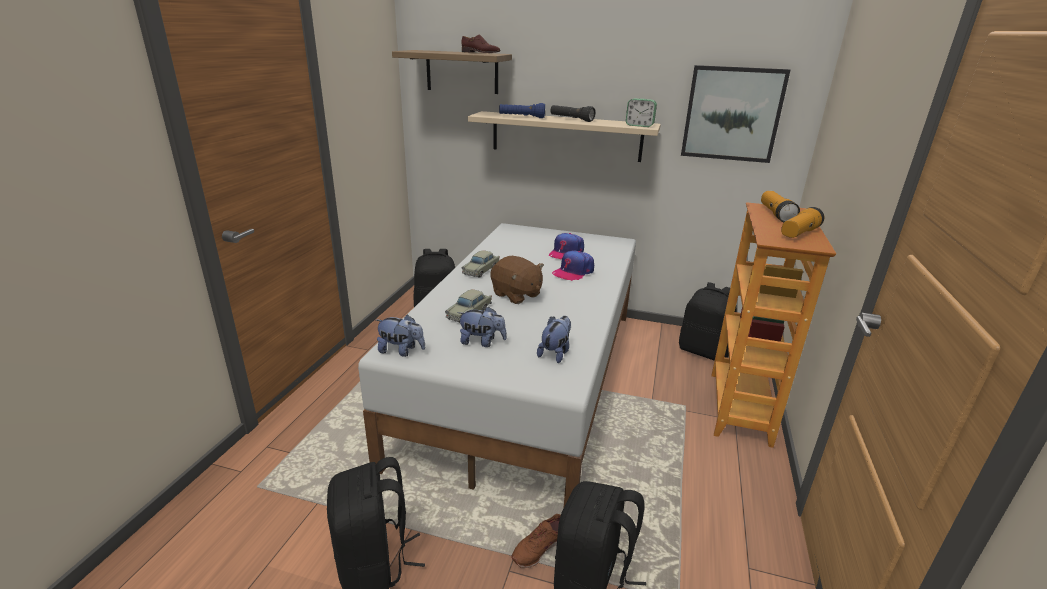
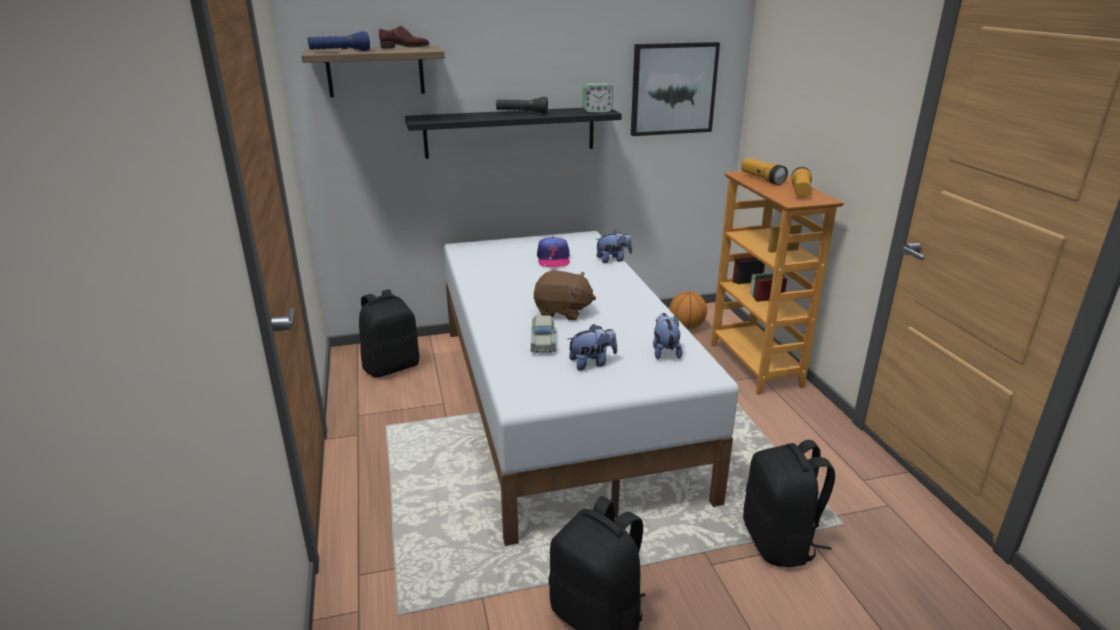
camera: 30 degrees left, 0 degrees up
(401, 351) = (531, 396): plush toy -> plush toy (613, 260)
(481, 270) = (495, 297): beige toy car -> none
(521, 117) = (468, 117): blue flashlight -> blue flashlight (340, 52)
(540, 547) = (716, 535): brown shoe -> none
(566, 136) = (510, 132): beige shelf -> black shelf
(573, 272) = (584, 276): cap -> none
(703, 351) = (686, 327): black backpack -> basketball

